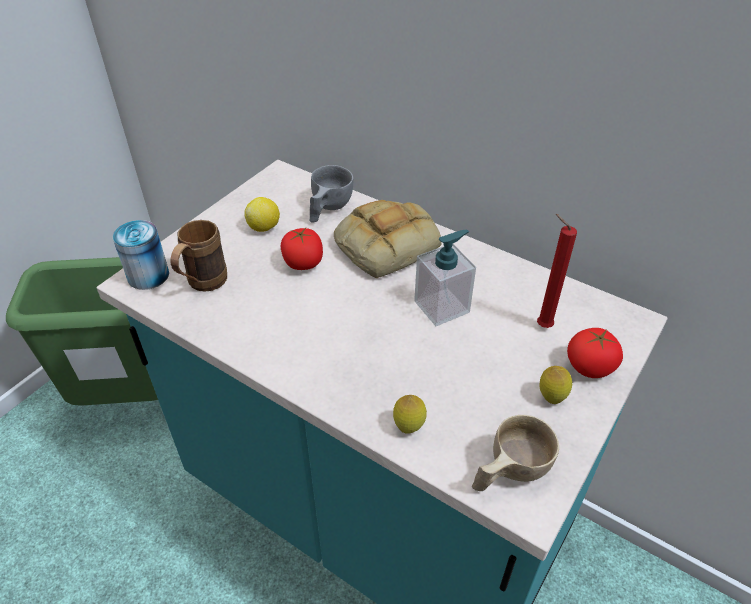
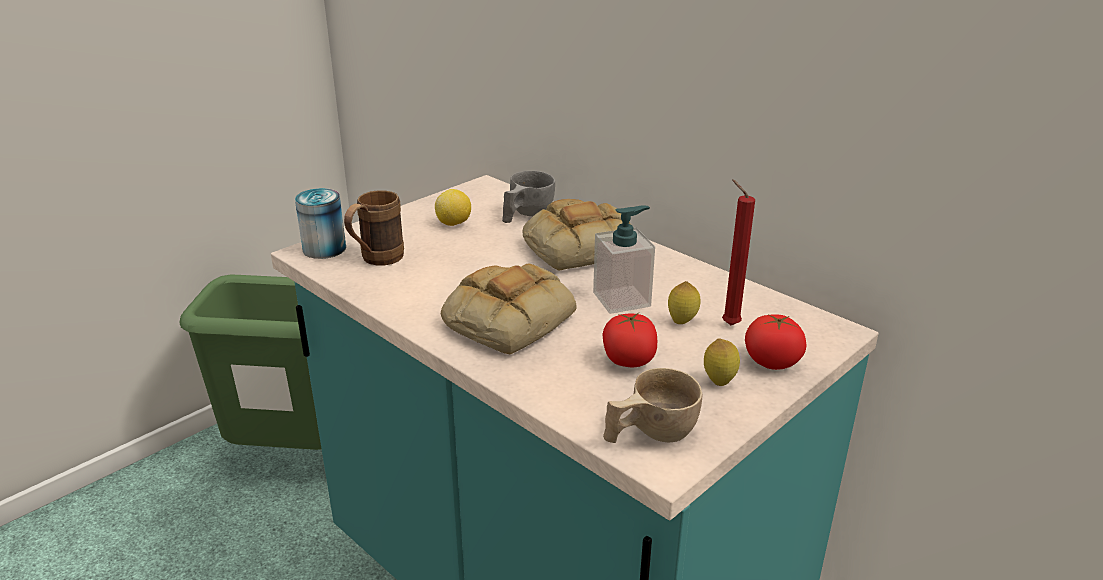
camera: 10 degrees right, 15 degrees down
(303, 263) = (485, 253): tomato -> tomato (629, 361)
(346, 344) = (508, 318): none -> bread
(408, 427) = (552, 387): lemon -> lemon (682, 322)

